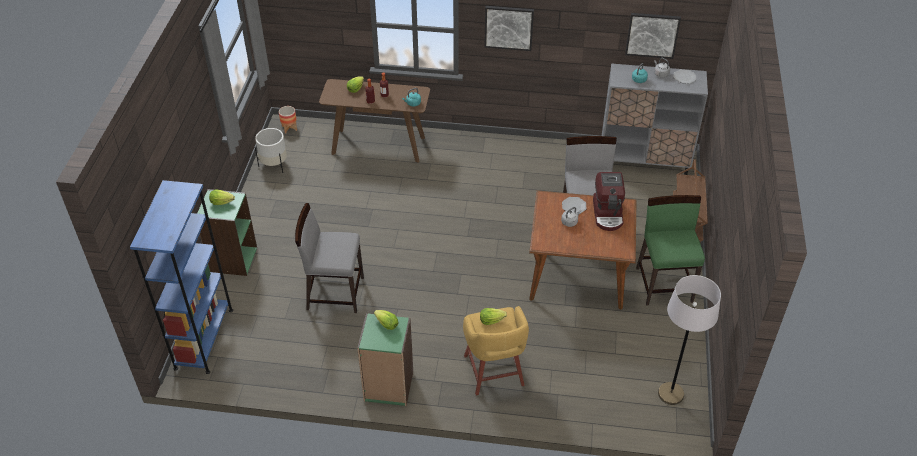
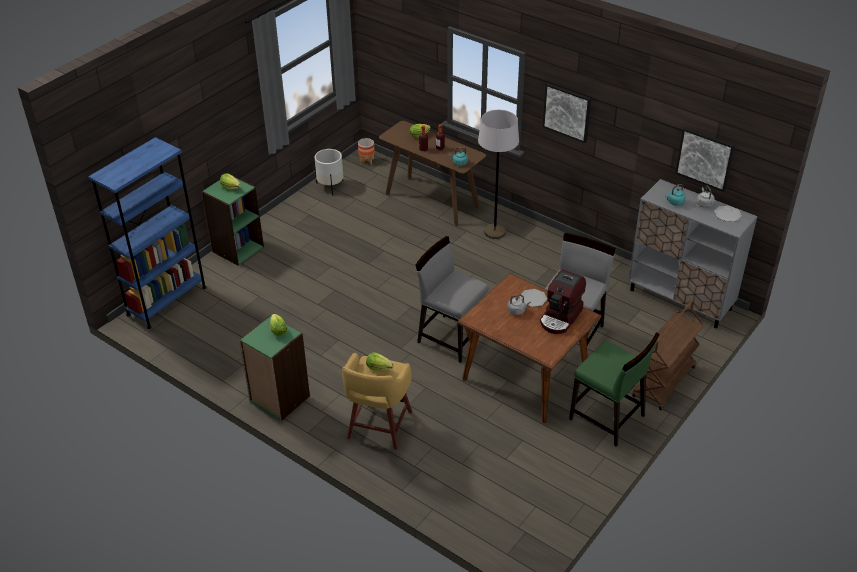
camera: 30 degrees right, 5 degrees down
(334, 292) = (297, 306): grey chair -> grey chair (451, 337)
(664, 284) = (607, 418): green chair -> green chair turned 105 degrees clockwise
(670, 394) = (530, 518): grey floor lamp -> grey floor lamp (494, 232)

